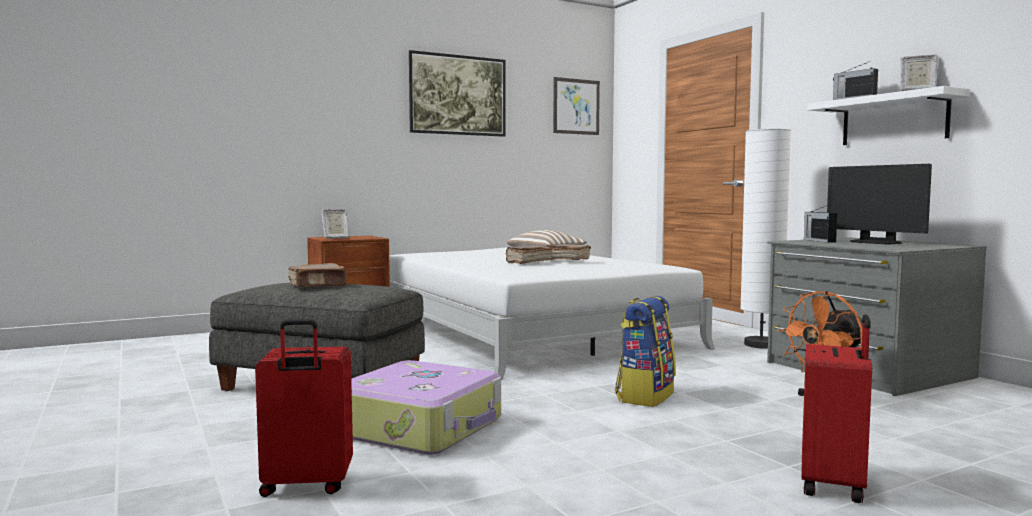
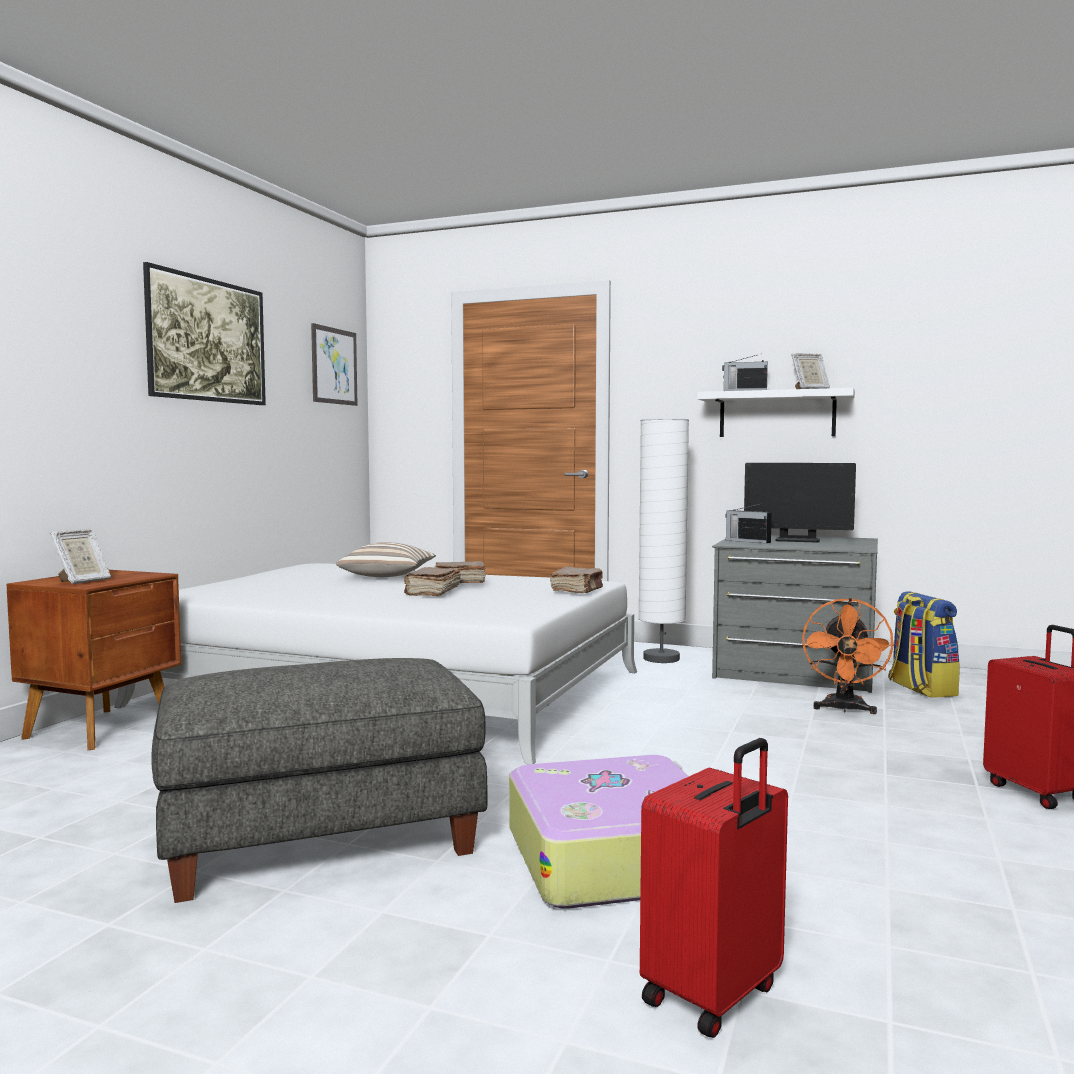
camera: 40 degrees left, 0 degrees up
(318, 286) = (321, 675): brown book -> brown book (577, 591)
(644, 396) = (715, 744): backpack -> backpack (920, 689)

